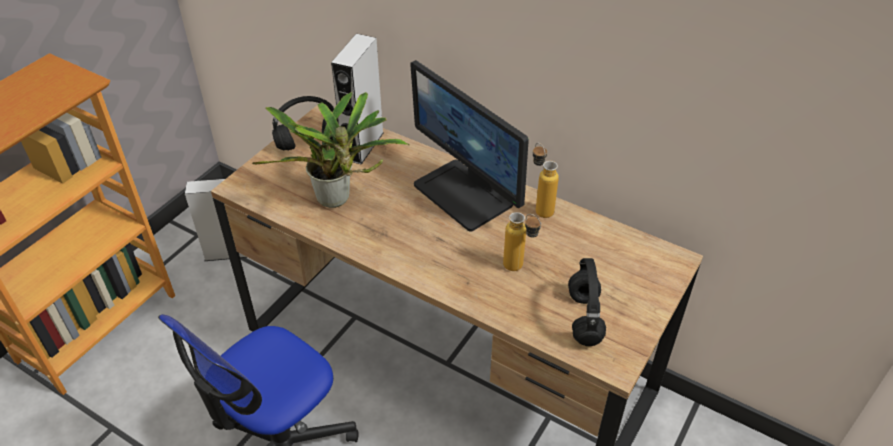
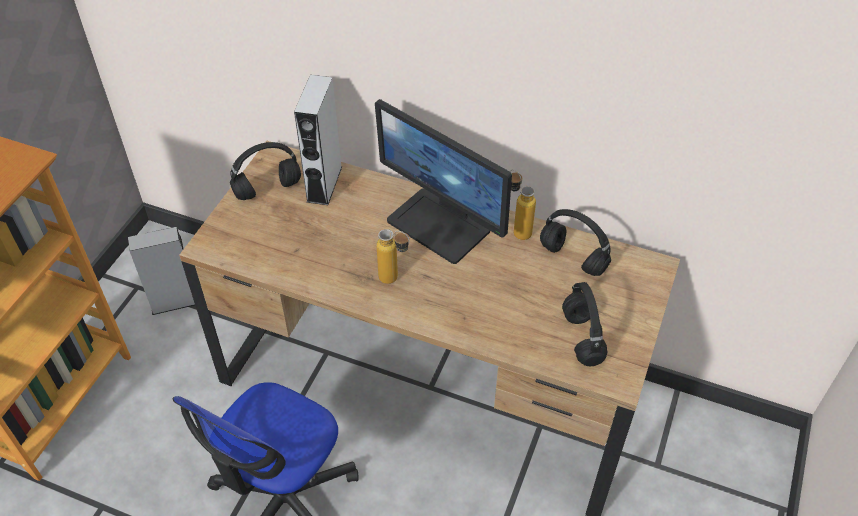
camera: 10 degrees left, 5 degrees up
(338, 200) = (314, 248): potted plant -> none
(519, 269) = (511, 296): bottle -> bottle (395, 280)
(589, 241) = (571, 258): none -> black headphones

